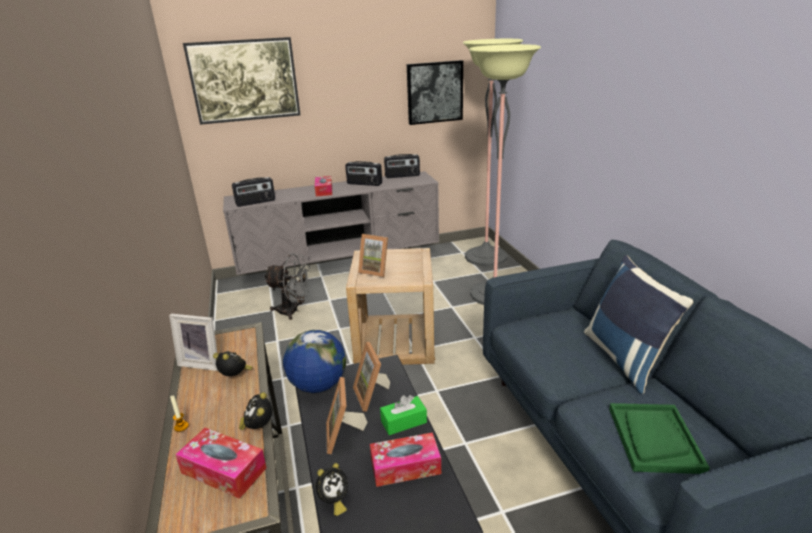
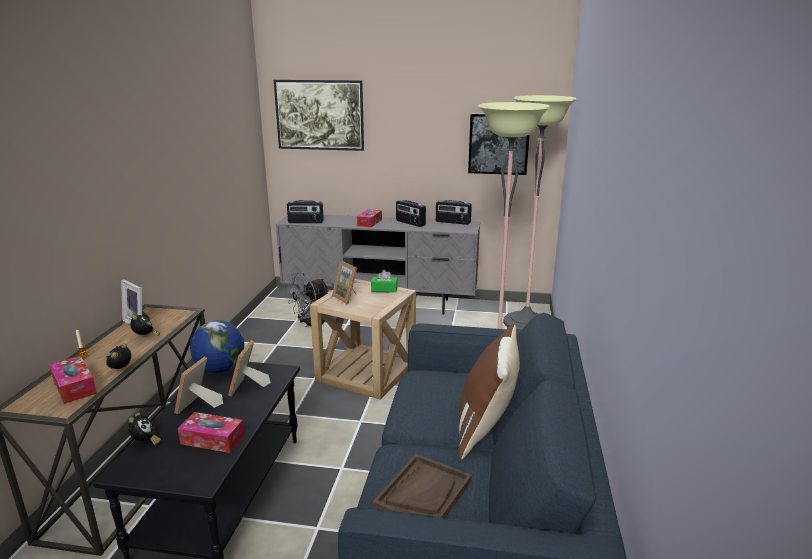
camera: 25 degrees right, 5 degrees down
(293, 311) = (310, 325): grey fan -> grey fan turned 105 degrees clockwise
(333, 502) = (145, 442): alarm clock -> alarm clock turned 75 degrees counterclockwise
(403, 422) = (246, 411): green tissue box -> green tissue box (384, 289)
(625, 359) = (486, 429): blue pillow -> brown pillow
(654, 439) = (423, 494): green tray -> brown tray

